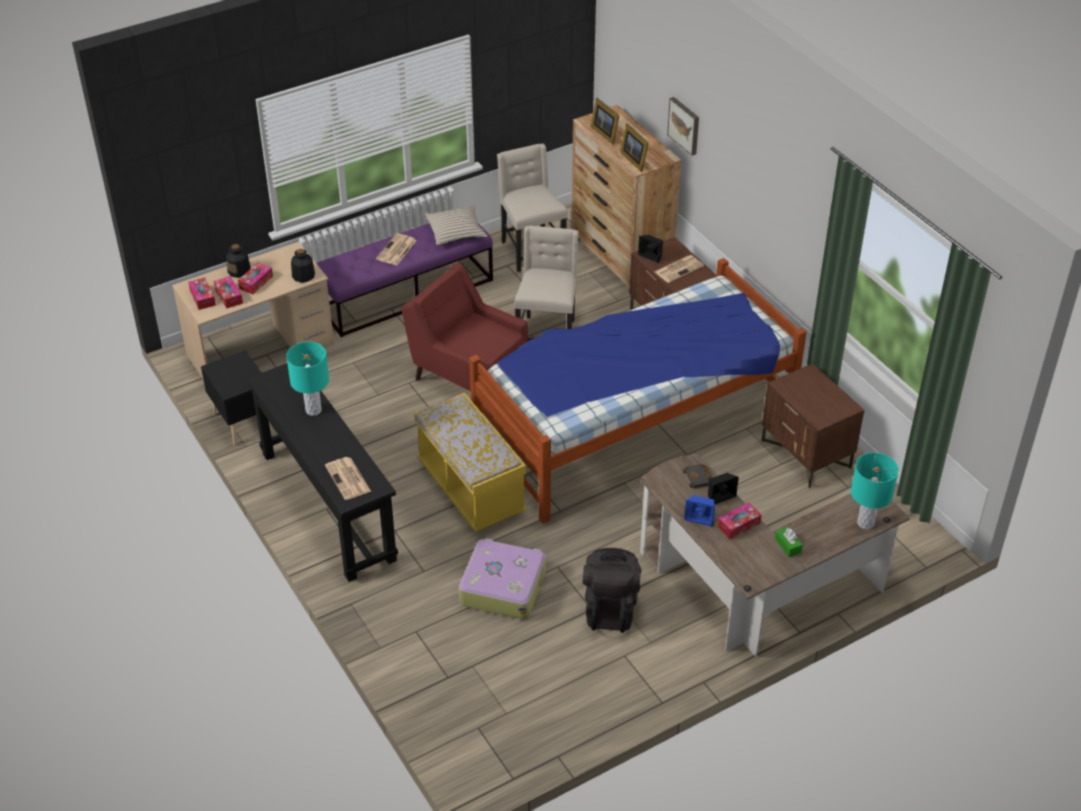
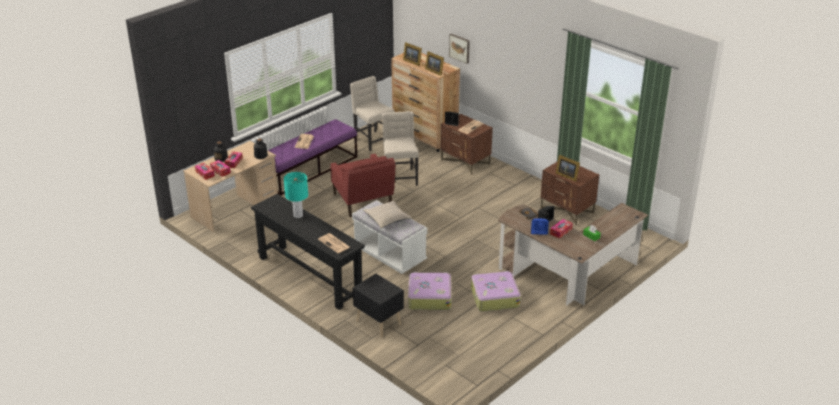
camera: 15 degrees left, 10 degrees down
(243, 421) = (240, 243): black nightstand -> black nightstand (379, 322)
(456, 231) = (334, 129): beige pillow -> beige pillow (387, 218)
(468, 373) = (363, 201): red armchair -> red armchair turned 135 degrees counterclockwise
(471, 489) = (390, 254): yellow bench -> white bench
(610, 609) = (494, 297): black backpack -> suitcase
(633, 424) = (467, 211): bed -> none
(804, 402) = (566, 175): none -> picture frame
(865, 523) = (626, 220): turquoise table lamp -> none

